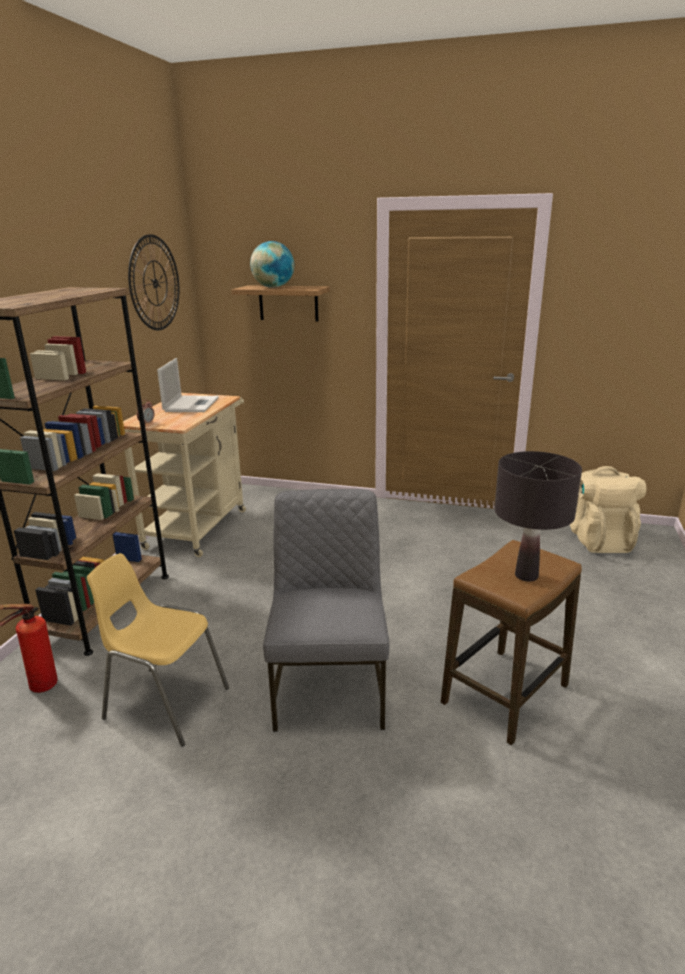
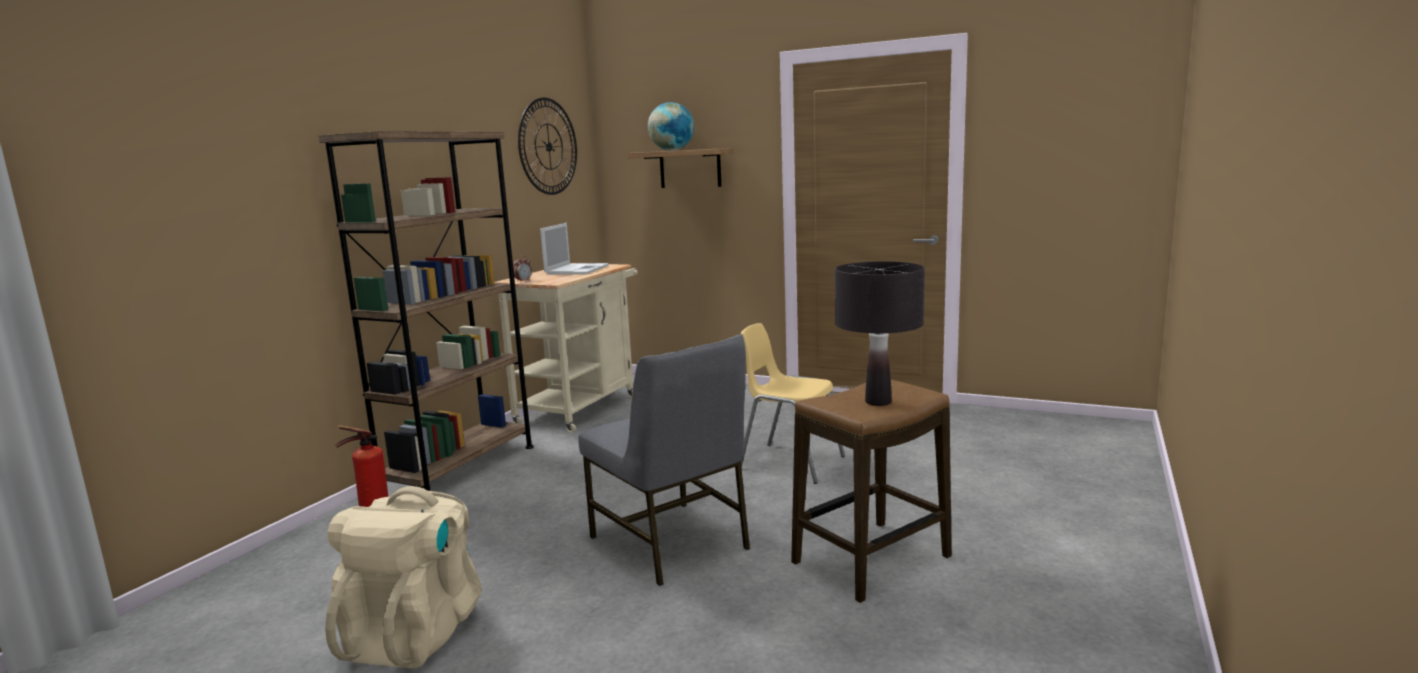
camera: 10 degrees right, 10 degrees down
(165, 703) = (492, 546): yellow chair -> yellow chair (790, 462)
(330, 687) = (671, 543): grey chair -> grey chair turned 135 degrees clockwise
(599, 539) = (1048, 431): beige backpack -> beige backpack (416, 632)

